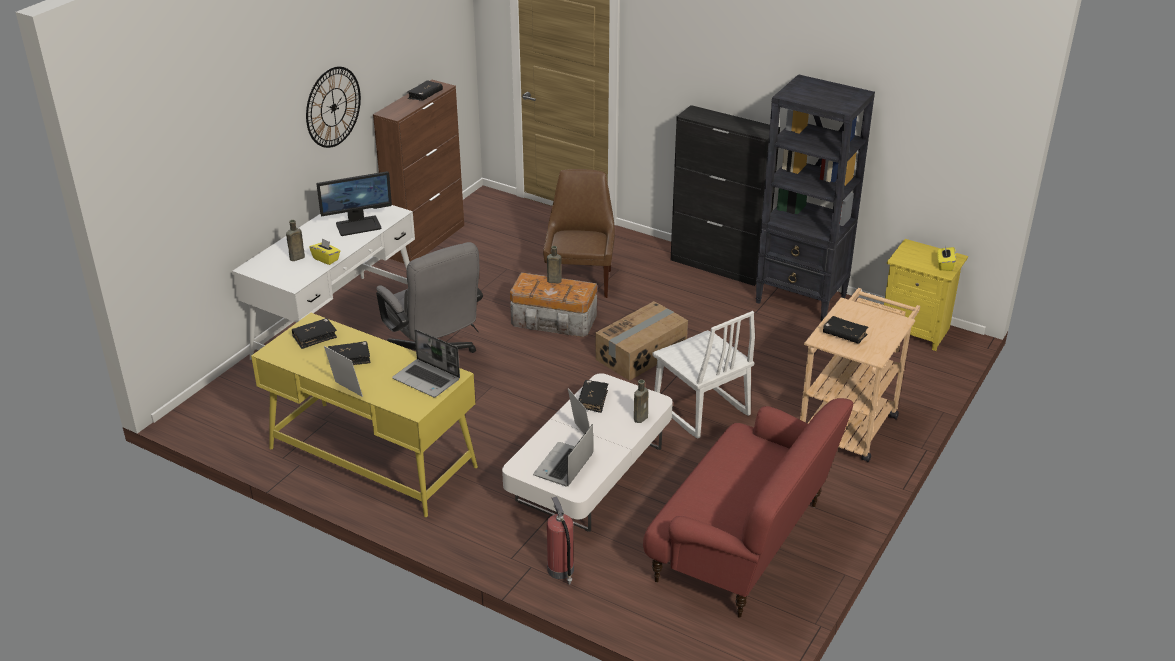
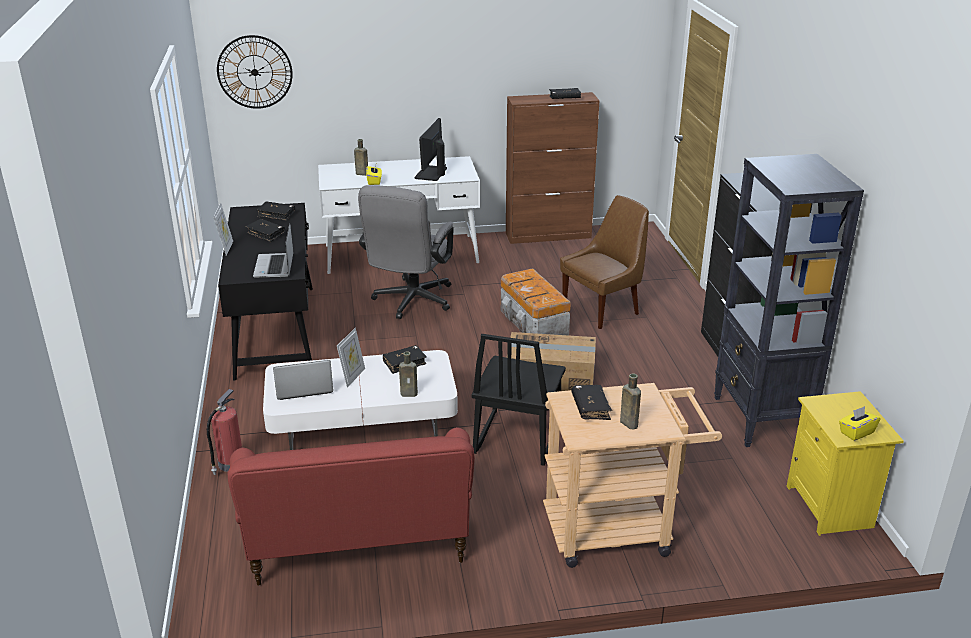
camera: 50 degrees right, 5 degrees down
(333, 107) = (461, 73): wall clock -> wall clock (254, 72)
(358, 225) = (431, 173): monitor -> monitor turned 75 degrees clockwise
(372, 457) = (276, 330): yellow desk -> black desk
(553, 281) = (541, 283): brown bottle -> brown bottle (628, 423)
(700, 410) = (516, 438): white chair -> black chair

